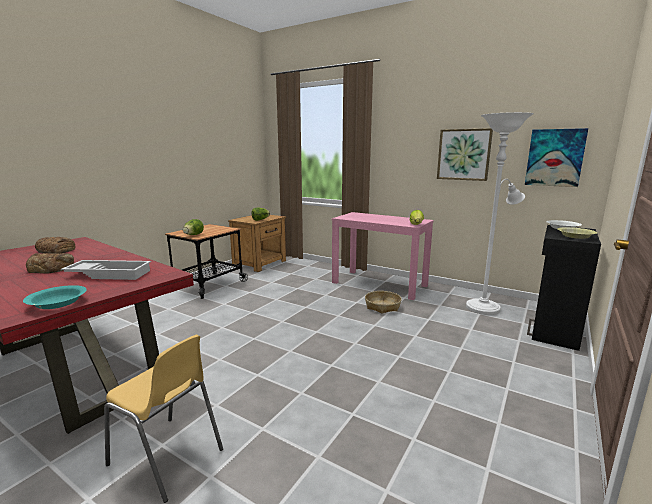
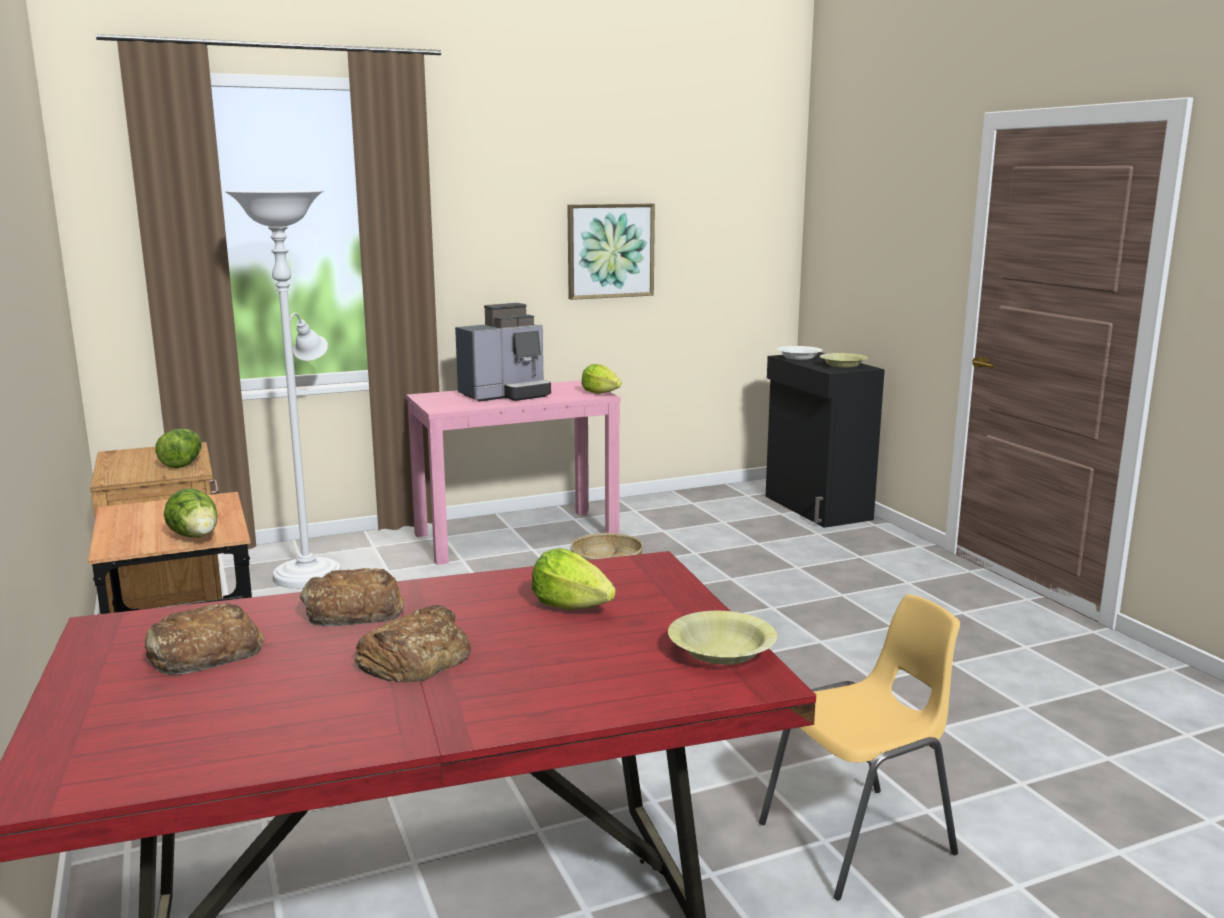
camera: 55 degrees left, 0 degrees up
(57, 303) = (721, 652): turquoise bowl -> yellow bowl
(97, 254) = (353, 610): none -> bread
(110, 274) = (571, 606): white tray -> lettuce
(380, 218) = (506, 395): none -> coffee machine
(485, 307) = (710, 511): white floor lamp -> white floor lamp (310, 572)
(554, 157) = (738, 250): picture -> none

